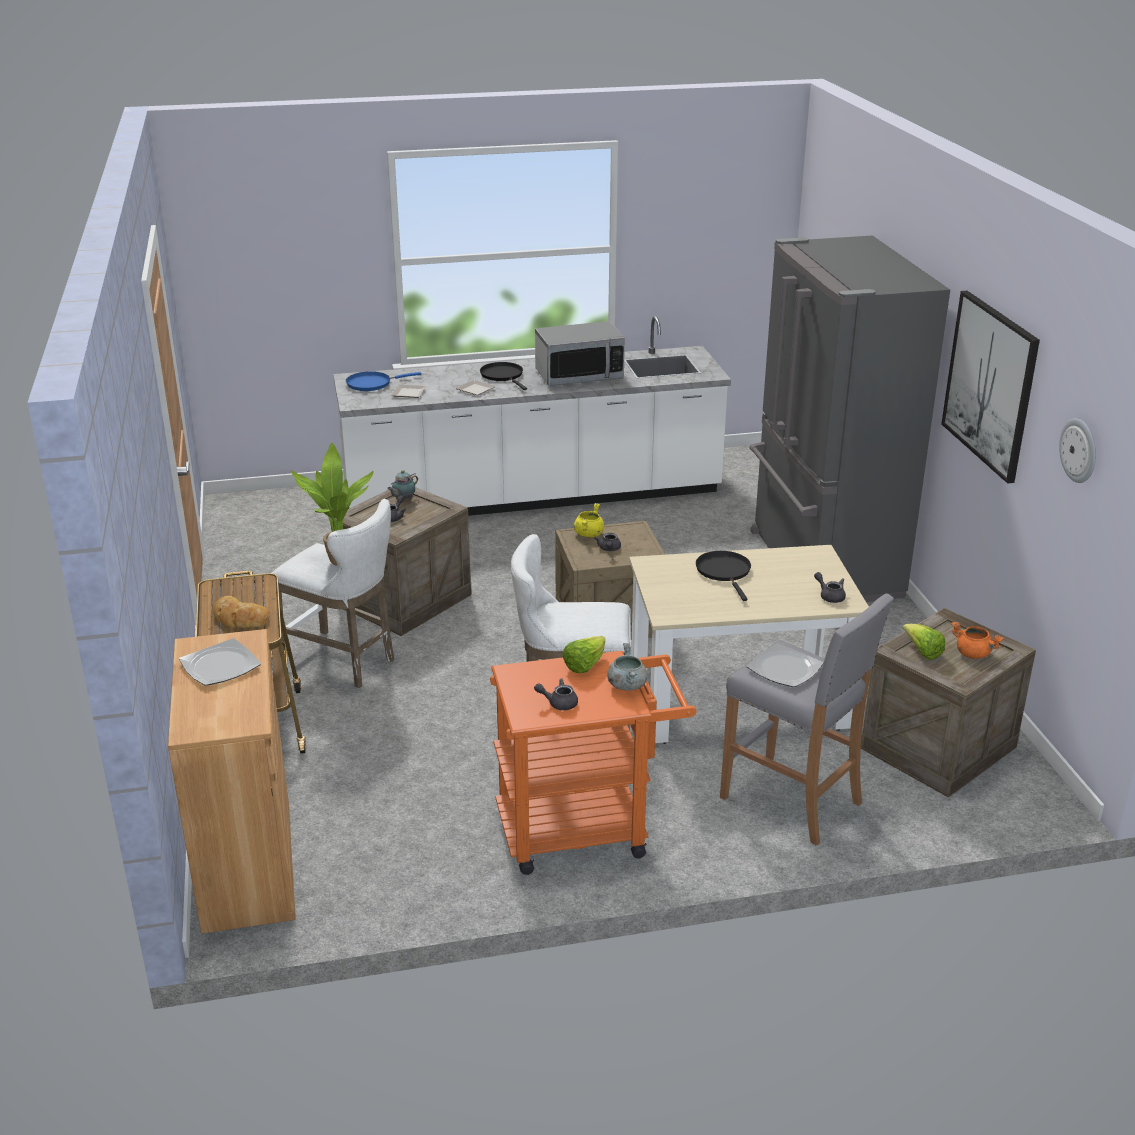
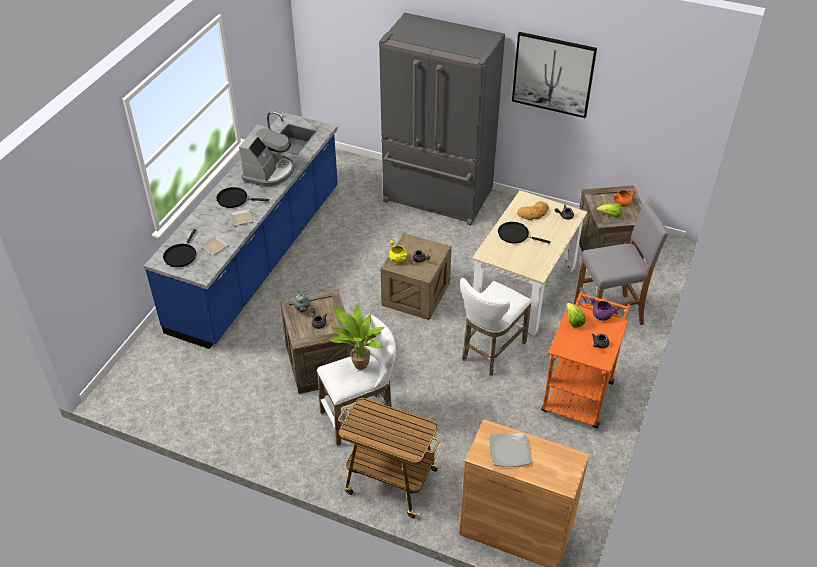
camera: 55 degrees left, 15 degrees up
(240, 618) = (398, 432): bread -> bread (534, 213)
(372, 384) = (181, 255): blue frying pan -> black frying pan
(532, 496) = (258, 257): white counter -> blue counter
(579, 375) = (269, 172): microwave -> coffee machine
(627, 685) = (601, 315): grey cooking pot -> purple cooking pot
(784, 668) = (611, 261): plate -> none
(1079, 450) = (642, 92): wall clock -> none

